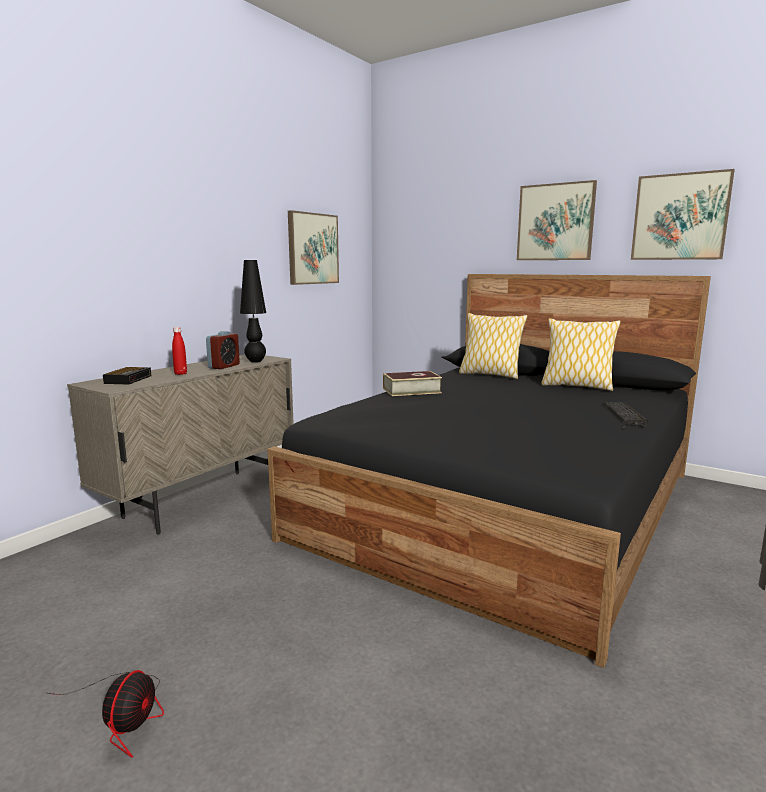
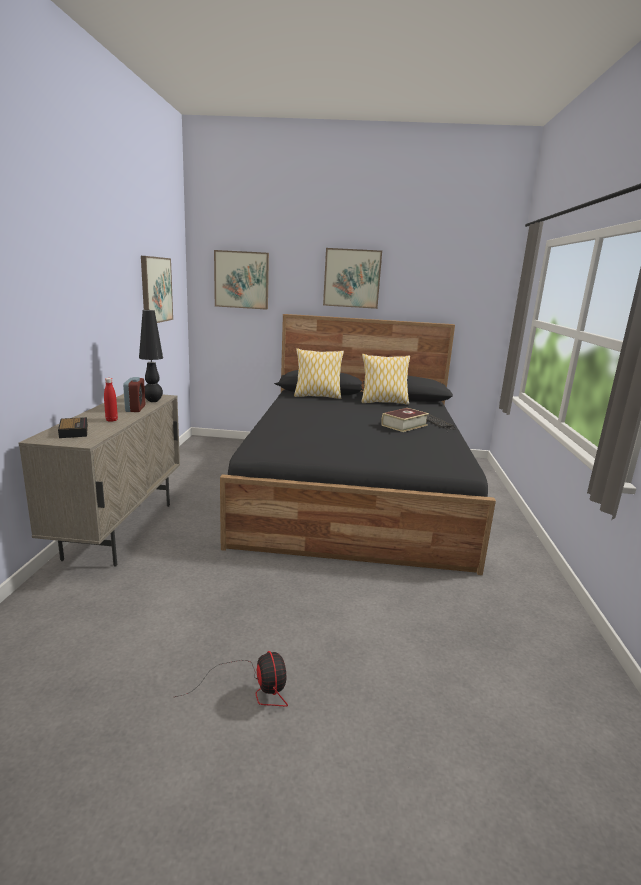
camera: 30 degrees left, 5 degrees up
(411, 390) = (285, 416): book -> book (404, 425)
(680, 217) = (436, 283): picture -> picture (241, 280)

